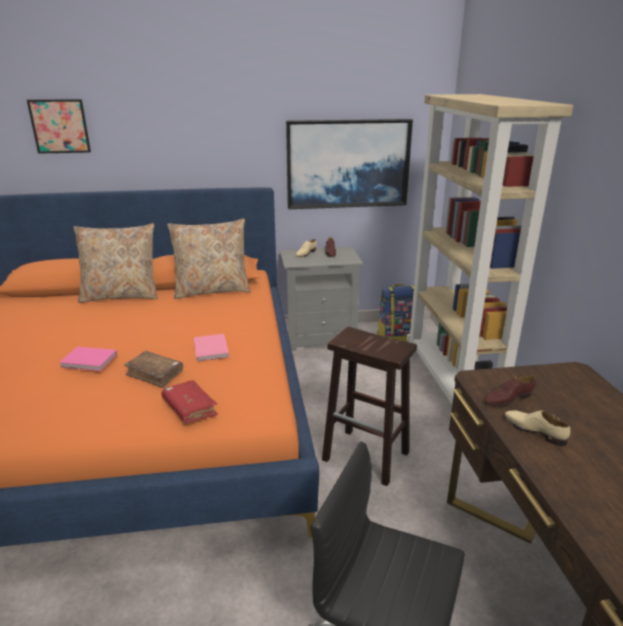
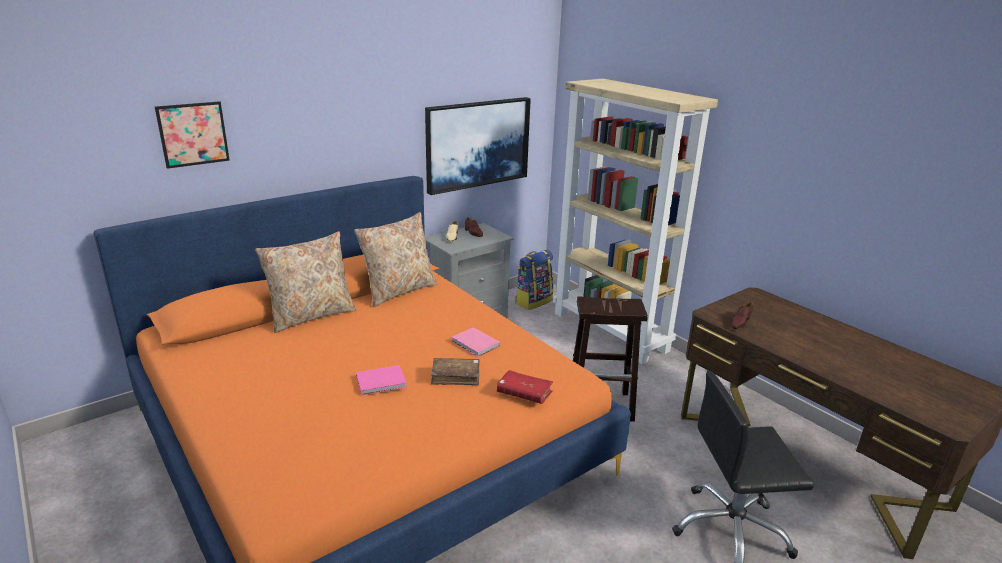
camera: 30 degrees left, 0 degrees up
(534, 431) = (774, 338): beige shoe -> none

